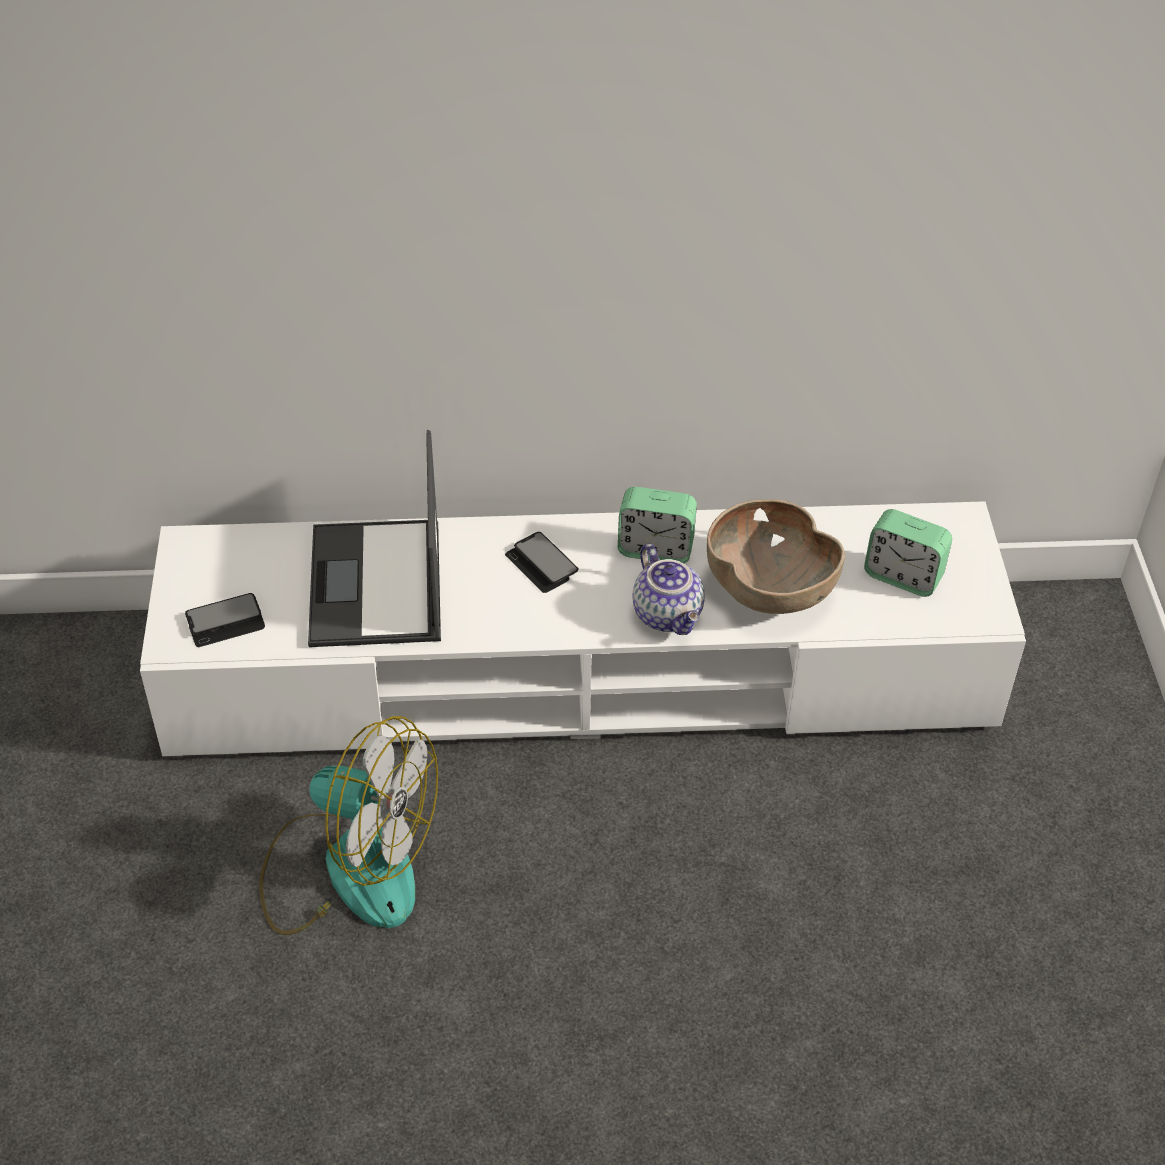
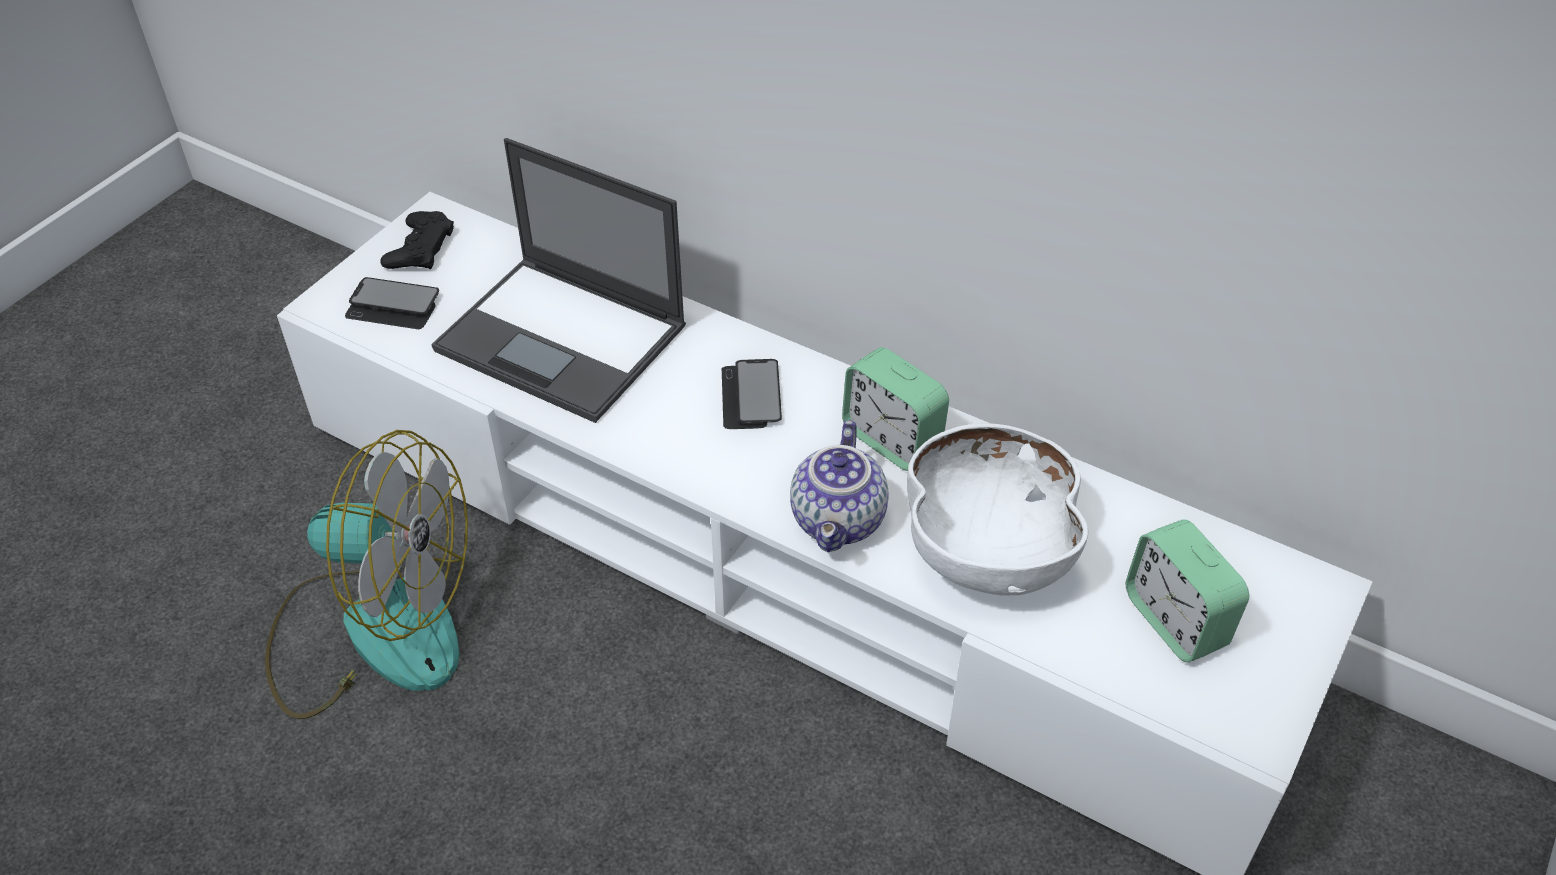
camera: 35 degrees right, 0 degrees up
(200, 571) = (419, 248): none -> black game controller
(348, 867) = (373, 629): fan -> fan turned 45 degrees counterclockwise
(376, 586) = (564, 339): laptop -> laptop turned 90 degrees counterclockwise
(768, 588) = (986, 549): brown bowl -> white bowl

